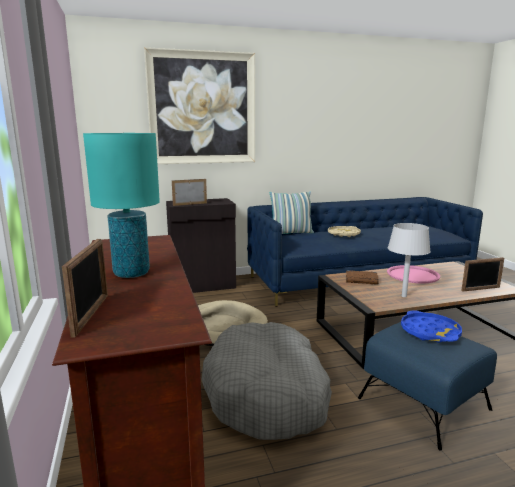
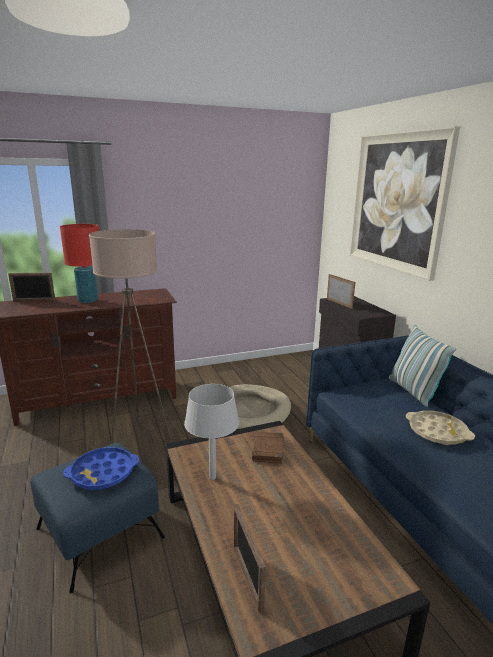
camera: 85 degrees right, 5 degrees up
(131, 273) = (88, 300): turquoise table lamp -> red table lamp
(267, 394) = (140, 439): grey dog bed -> beige floor lamp
(412, 275) = (302, 503): pink tray -> none

